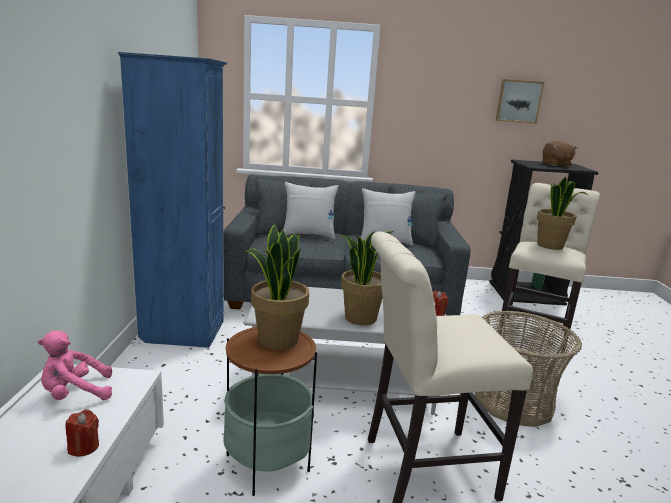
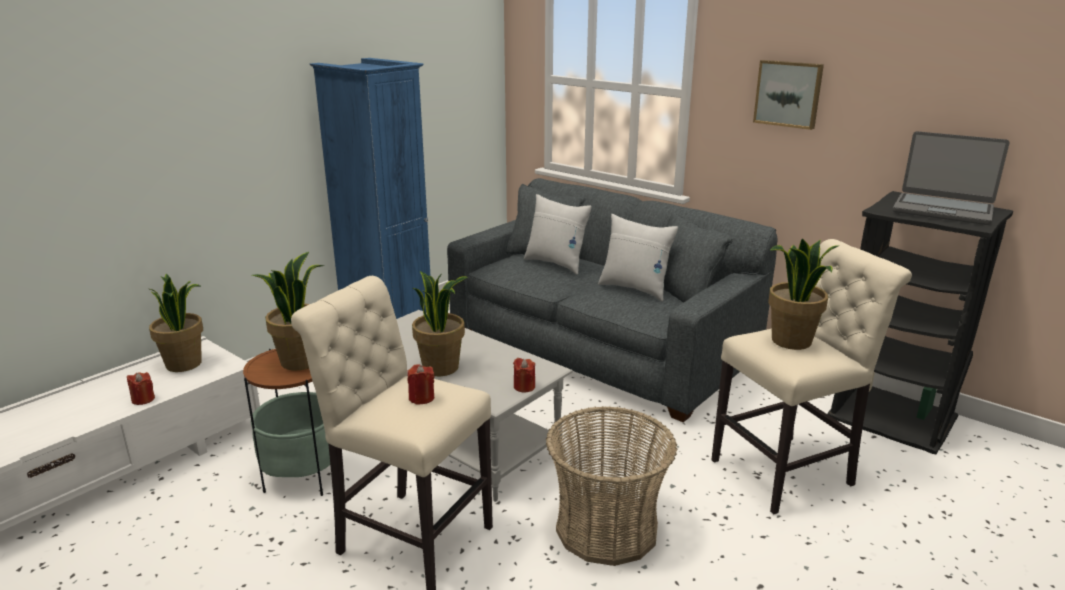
camera: 40 degrees right, 5 degrees up
(75, 394) = (185, 364): pink plush toy -> potted plant
(468, 328) = (421, 398): none -> red candle
(518, 101) = (909, 94): picture -> picture (788, 93)
(555, 164) = (942, 210): brown plush toy -> laptop

